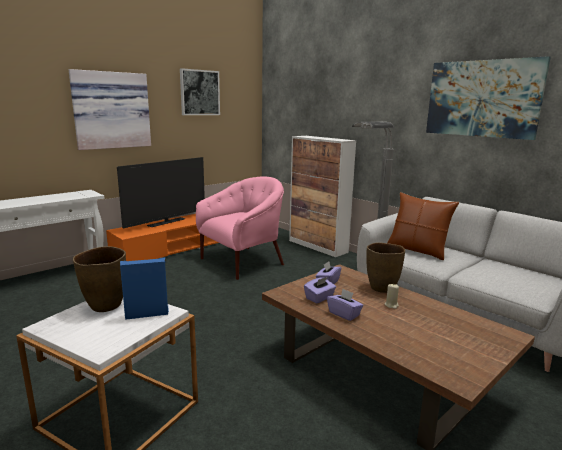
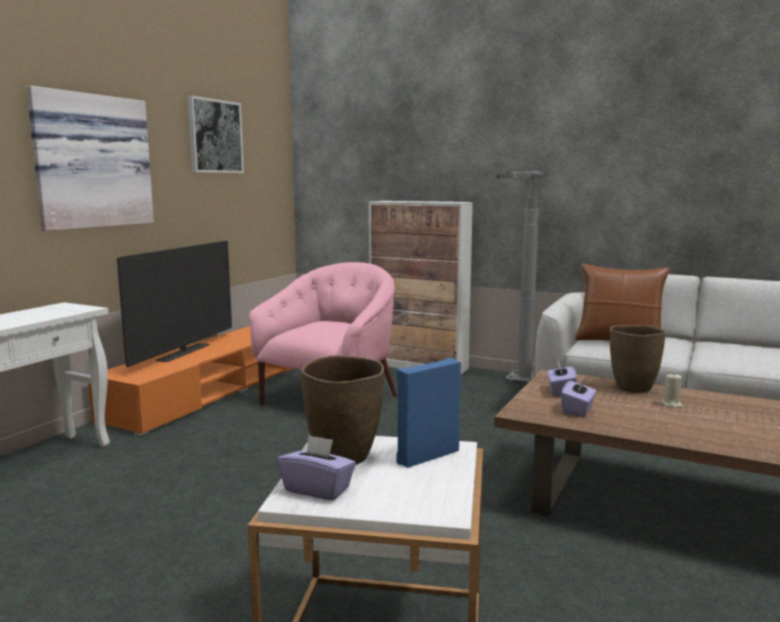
camera: 20 degrees left, 5 degrees down
(344, 314) = (634, 422): purple tissue box -> purple tissue box (318, 489)
(482, 98) = (659, 136): picture -> none

